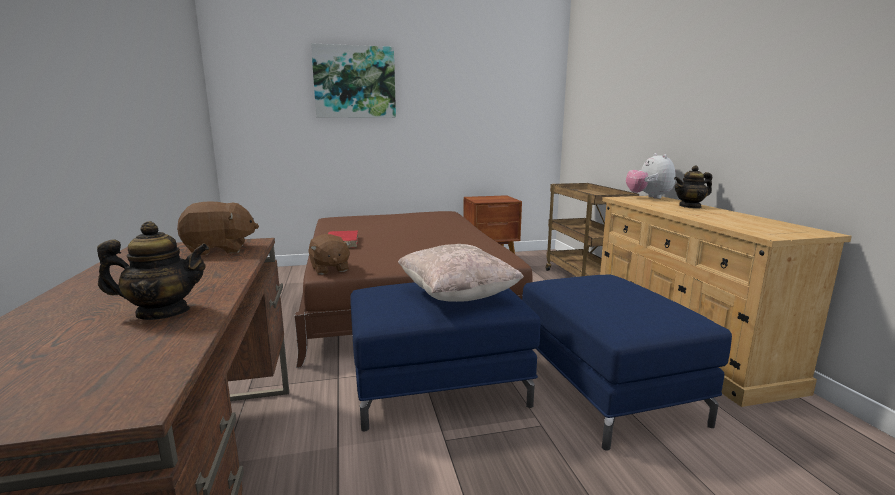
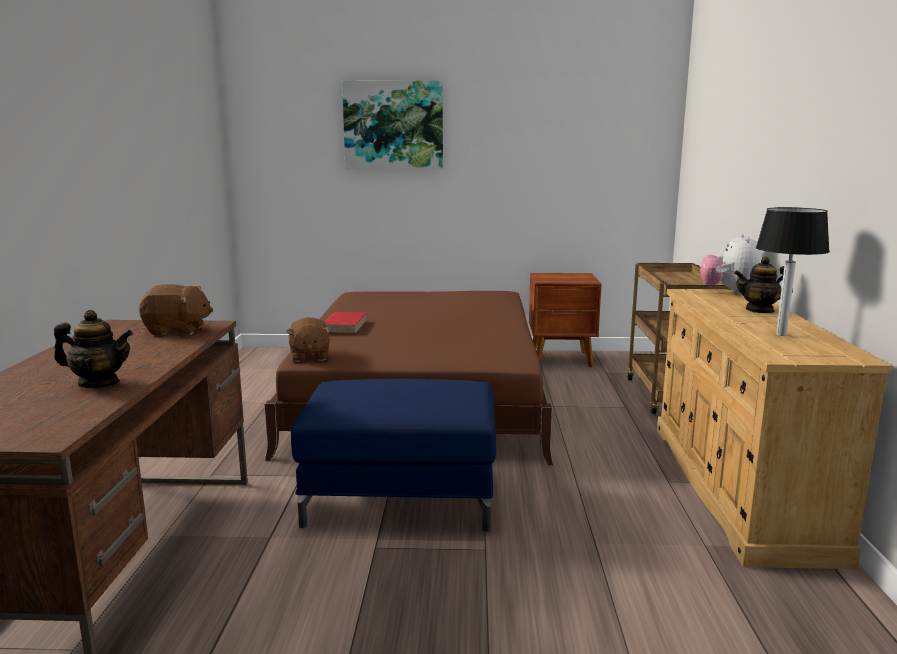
camera: 15 degrees right, 0 degrees up
(457, 296) = (417, 397): beige pillow -> none
(606, 388) = (590, 525): blue ottoman -> none
(738, 220) = (781, 335): none -> table lamp

